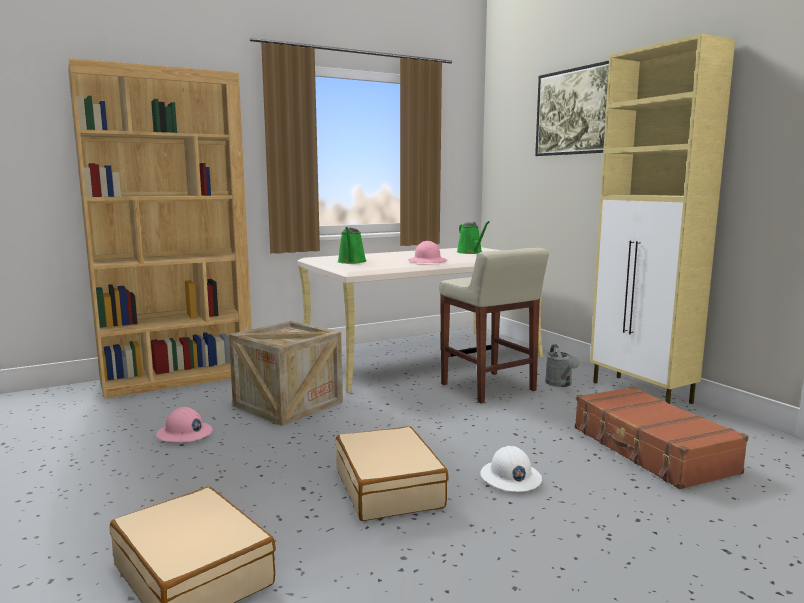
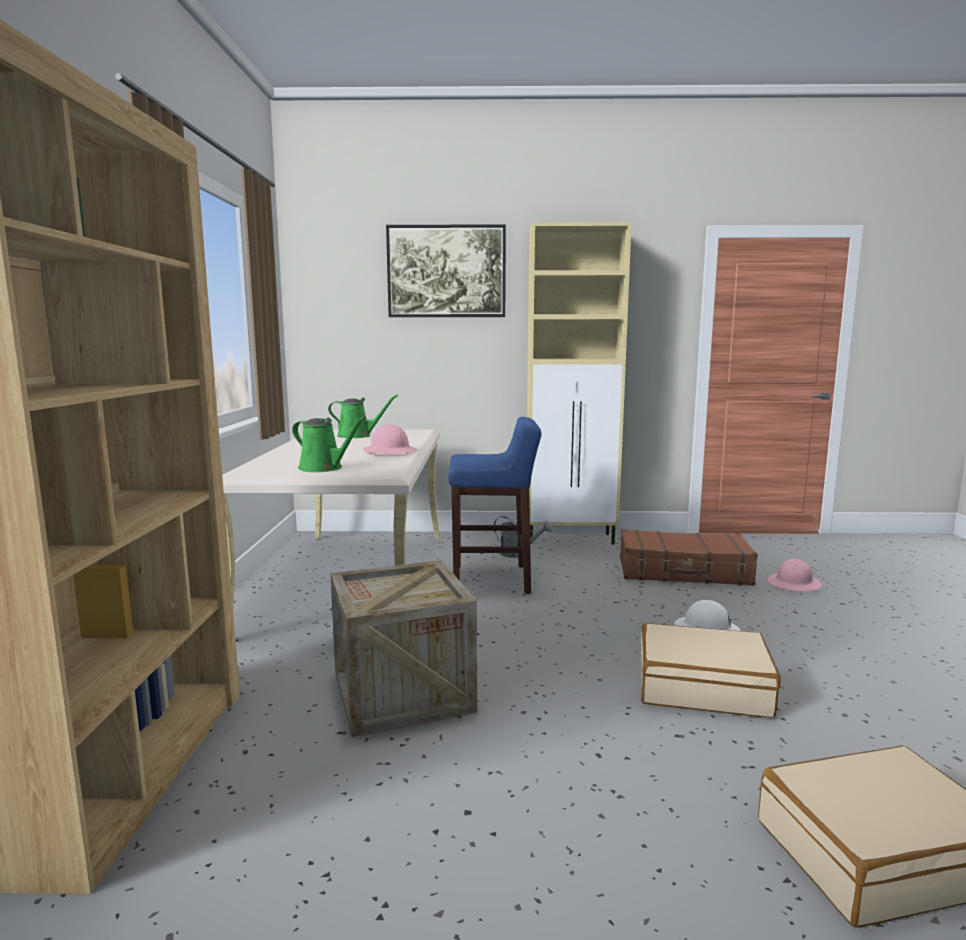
camera: 60 degrees left, 0 degrees up
(184, 434) = (424, 803): pink hard hat -> pink hard hat (794, 584)
(488, 388) = (493, 579): beige stool -> blue stool

